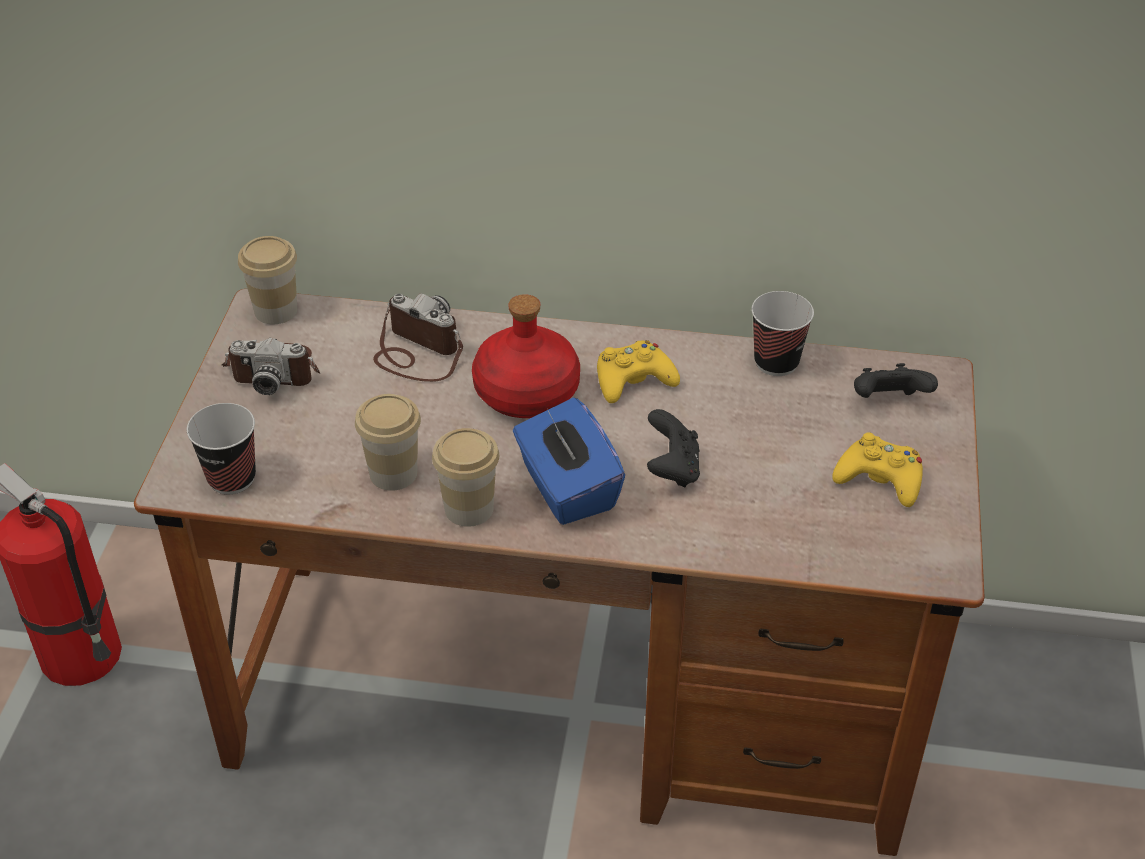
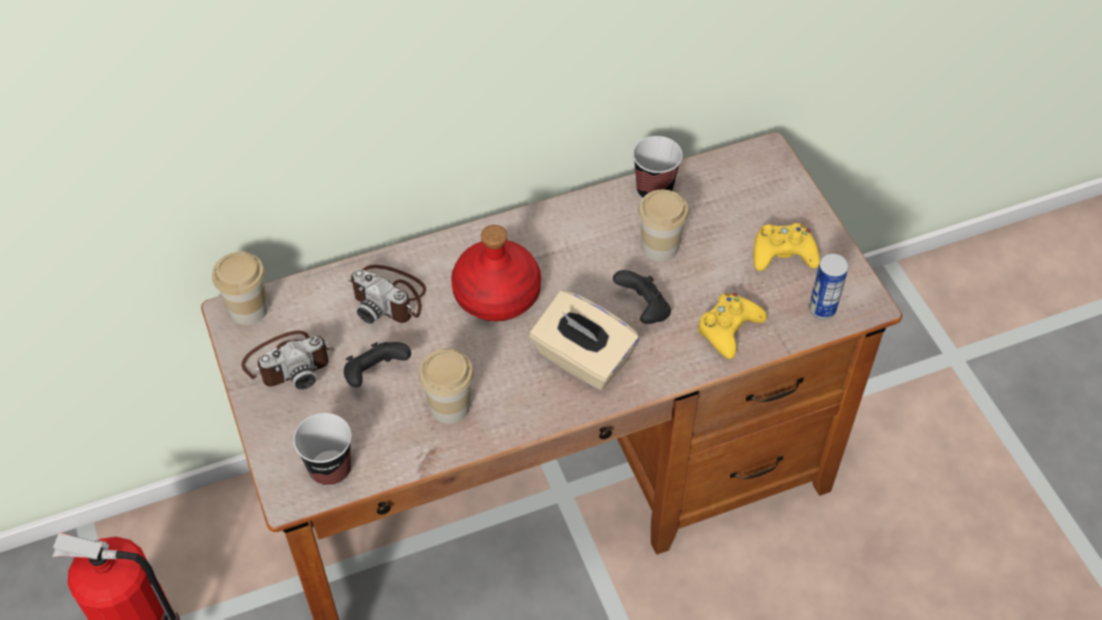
camera: 30 degrees left, 10 degrees up
(417, 352) = (389, 297): camera -> camera turned 150 degrees counterclockwise
(469, 508) = (526, 409): cup -> cup (659, 247)
(567, 488) = (582, 360): blue tissue box -> beige tissue box
(633, 380) = (566, 250): yellow game controller -> yellow game controller (728, 329)
(884, 552) = (822, 309): none -> can
(888, 402) = (749, 190): black game controller -> black game controller (375, 374)

